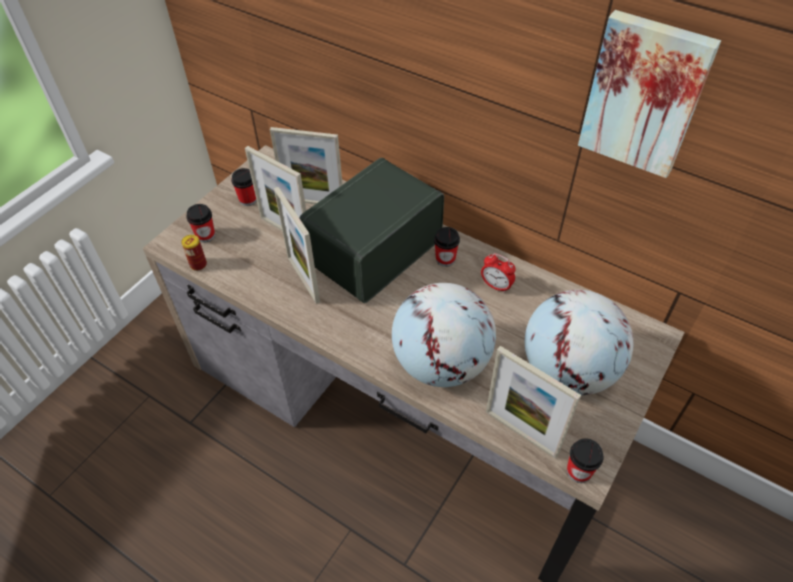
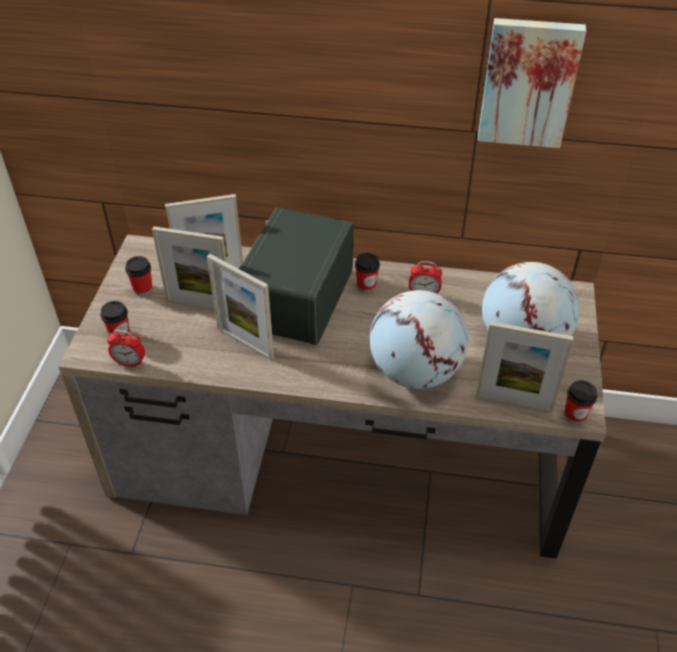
camera: 25 degrees left, 5 degrees down
(198, 264) = (130, 363): can -> alarm clock

